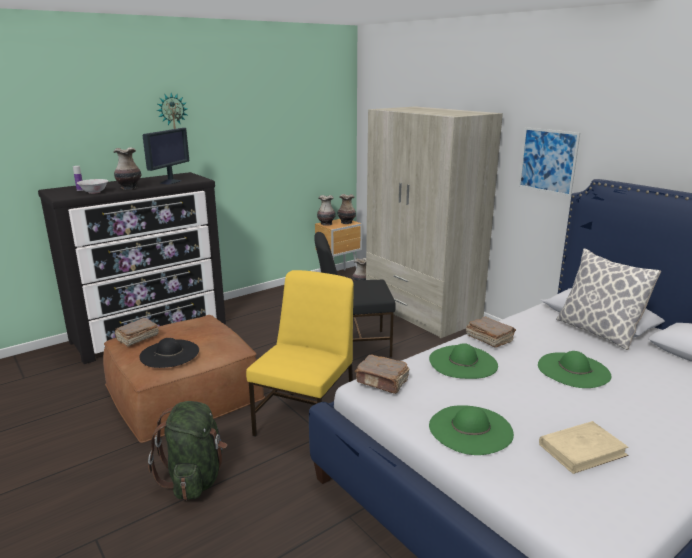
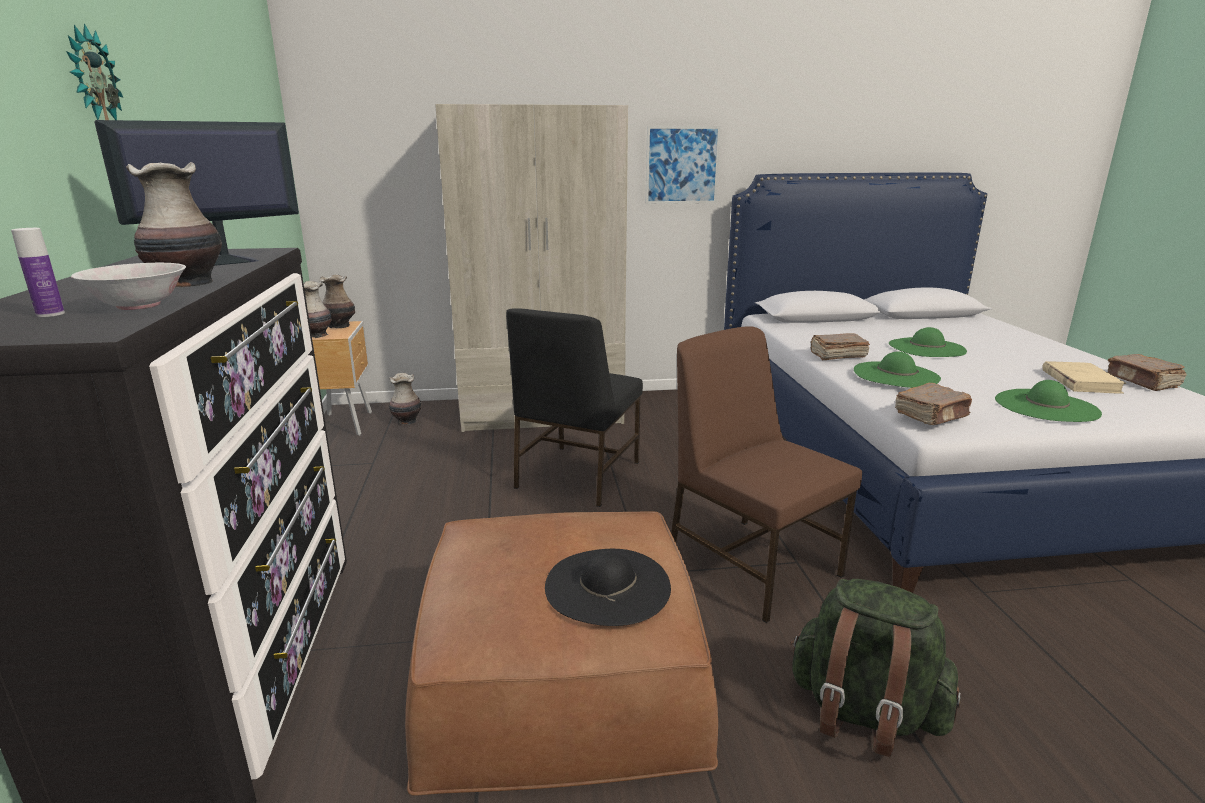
camera: 60 degrees left, 0 degrees up
(137, 338) = (486, 617): brown book -> brown book (1142, 382)
(171, 182) = (223, 262): monitor -> monitor turned 90 degrees counterclockwise
(307, 420) = (752, 564): yellow chair -> brown chair
(597, 332) = (846, 324): pillow -> none

